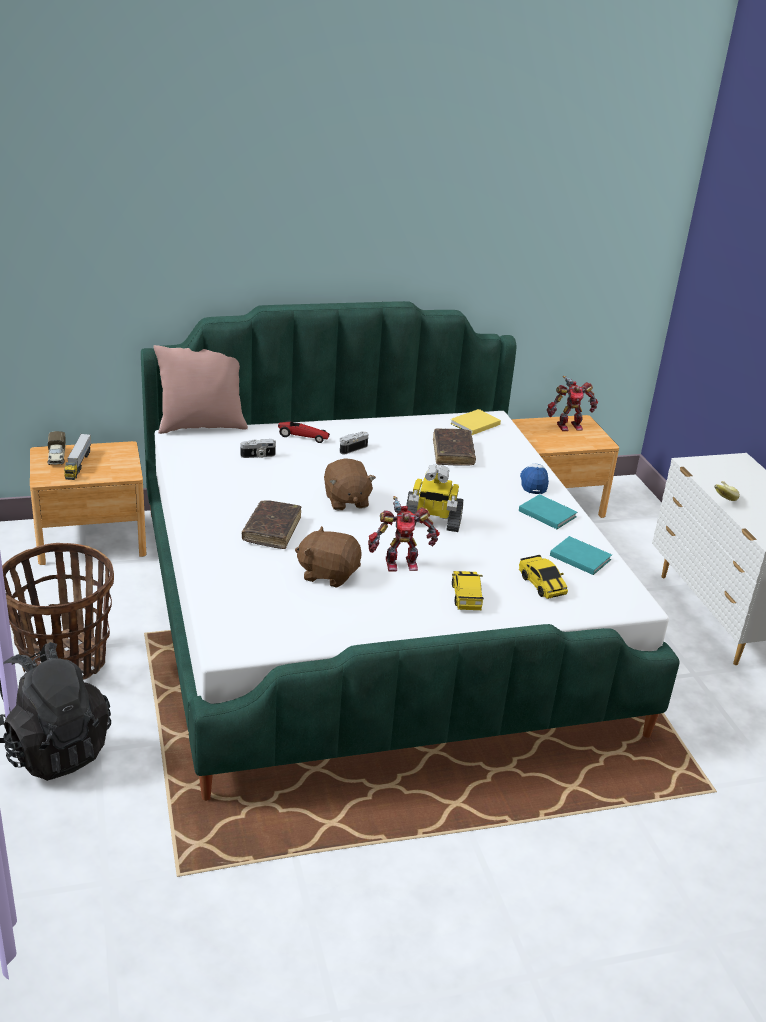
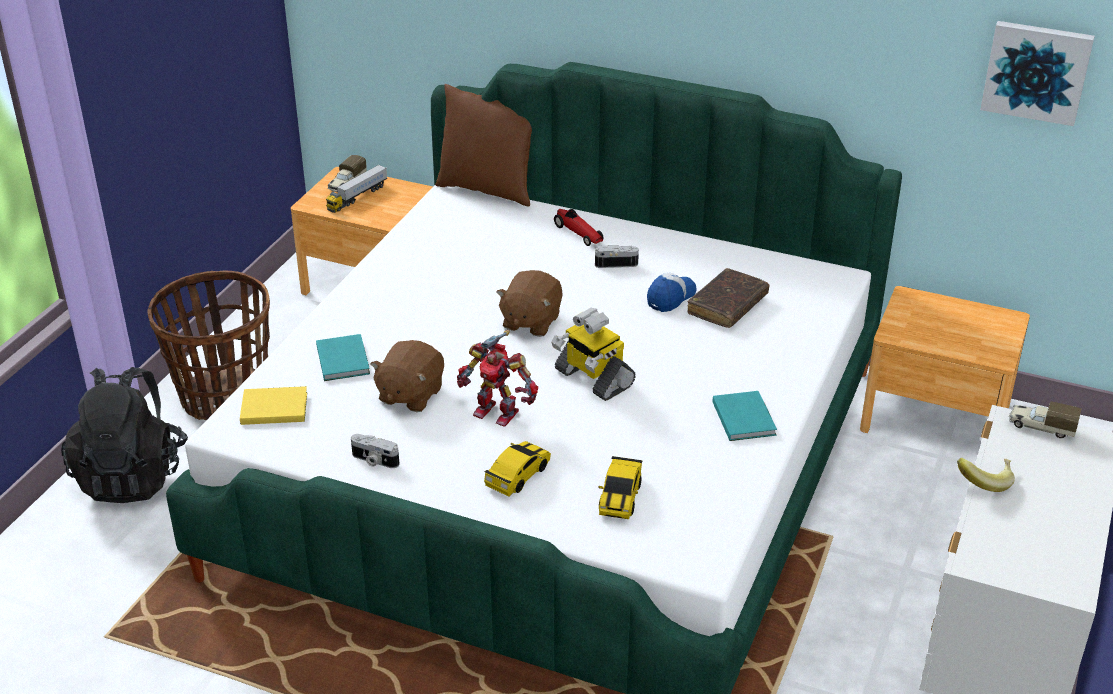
camera: 40 degrees right, 5 degrees up
(201, 426) = (488, 189): pink pillow -> brown pillow
(258, 456) = (503, 241): camera -> camera (374, 460)
(272, 530) = (414, 328): brown book -> none
(328, 574) = (410, 395): brown plush toy -> brown plush toy turned 120 degrees counterclockwise
(473, 424) = (803, 277): yellow book -> yellow book (272, 408)
(533, 483) = (779, 375): cap -> cap (671, 297)
(568, 426) = (977, 319): toy robot -> none
(579, 557) = (711, 484): turquoise book -> turquoise book (343, 359)
(589, 246) = (1036, 71): none -> picture
(708, 461) = (1041, 427): none -> toy truck

